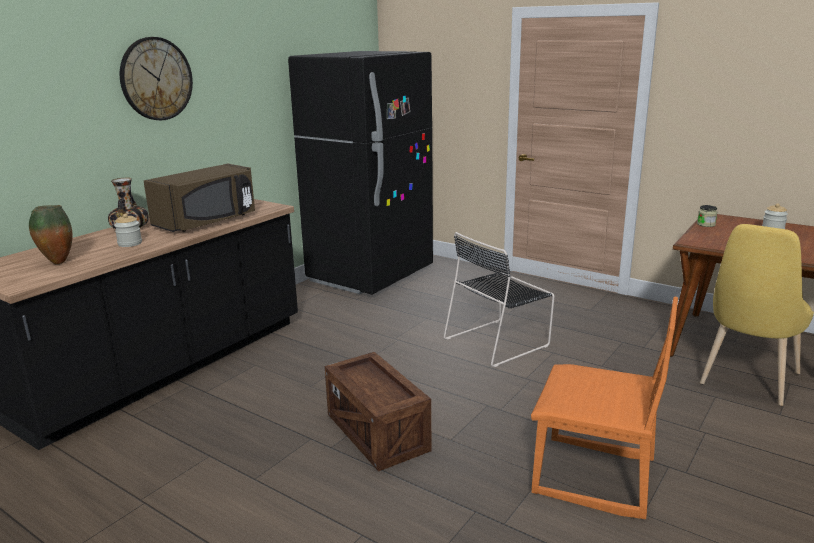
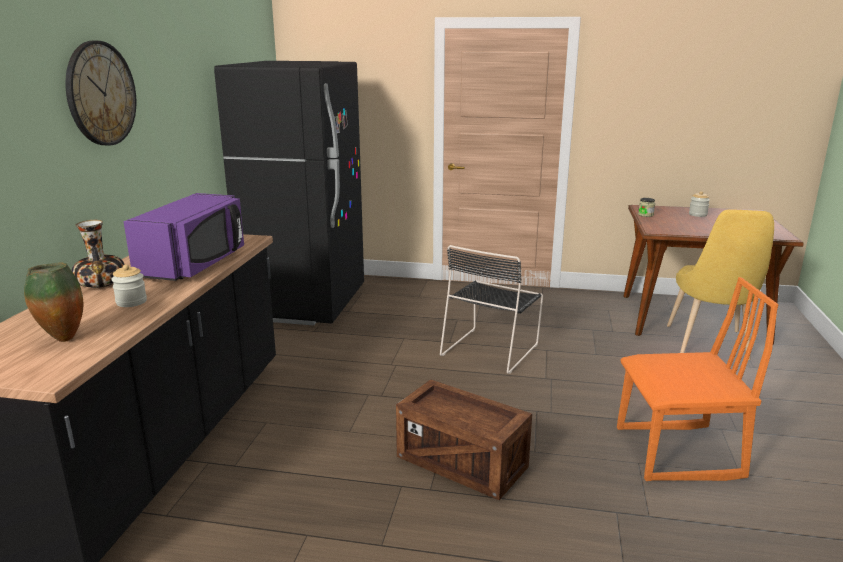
camera: 25 degrees left, 0 degrees up
(208, 221) = (195, 264): brown microwave -> purple microwave

